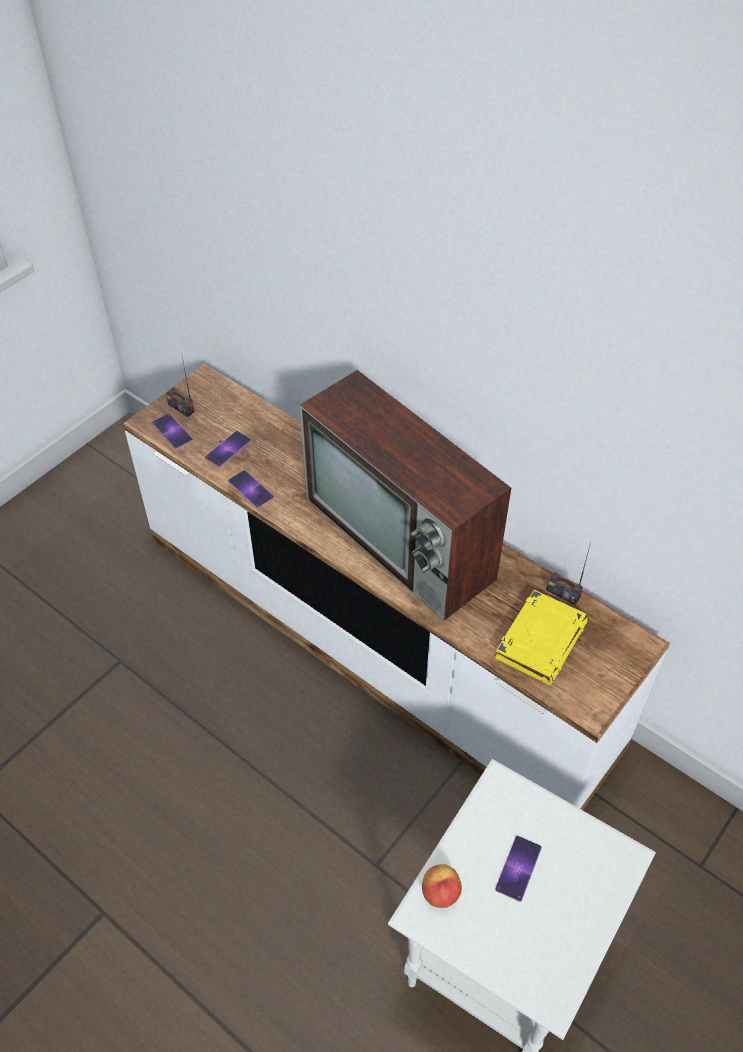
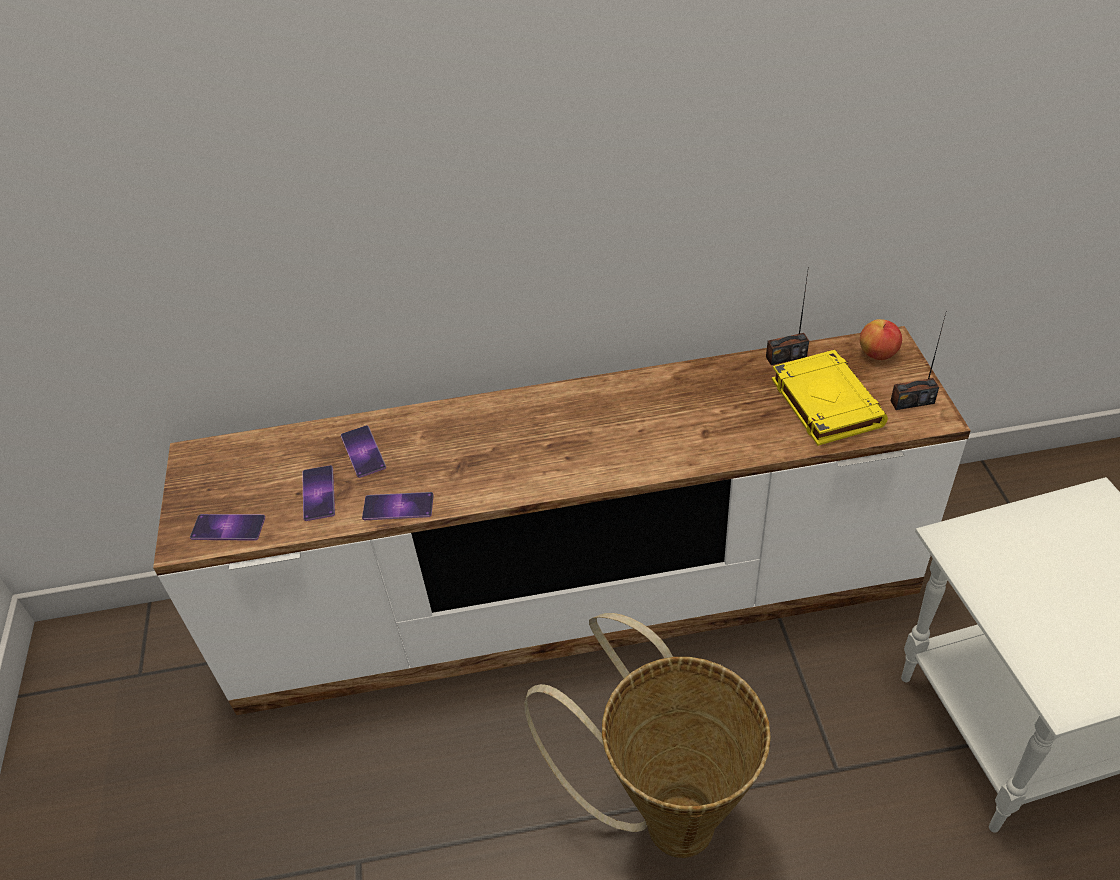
camera: 45 degrees left, 5 degrees down
(181, 408) = (205, 499): radio -> radio (912, 402)
(266, 789) = (665, 815): none -> basket
(402, 540) = (605, 426): television -> none
(440, 893) = (1050, 664): apple -> apple (878, 354)
(518, 868) = (1061, 584): phone -> phone (363, 451)

